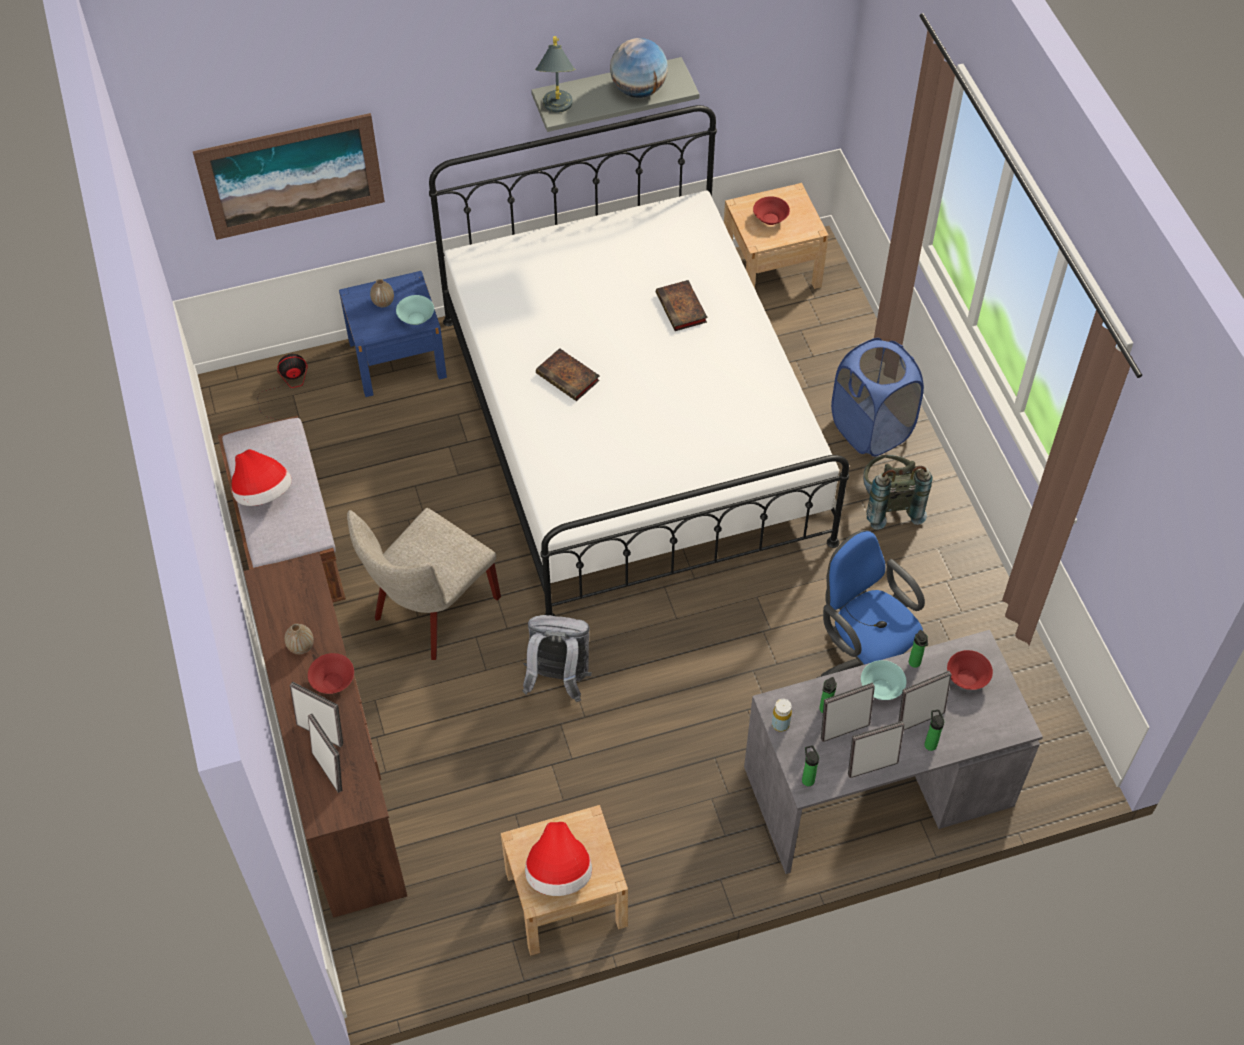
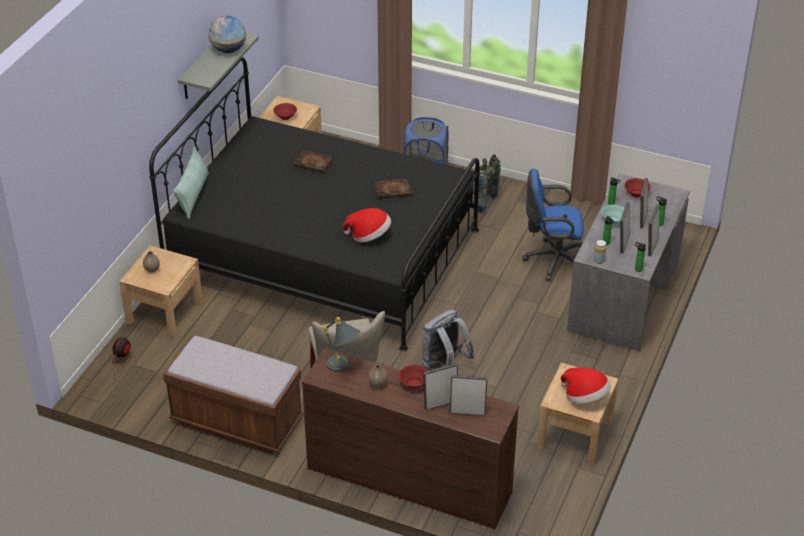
camera: 50 degrees left, 15 degrees down
(263, 493) = (230, 373): hat -> hat (369, 236)
(291, 176) = (93, 198): picture -> none
(397, 359) = (164, 311): blue nightstand -> beige nightstand
(416, 318) = (180, 263): turquoise bowl -> none
(509, 246) = (193, 195): none -> pillow
(557, 110) = (204, 79): grey table lamp -> grey table lamp (343, 368)
(569, 378) = (307, 222): book -> book (393, 190)
(632, 427) = (323, 254): white bed -> black bed

